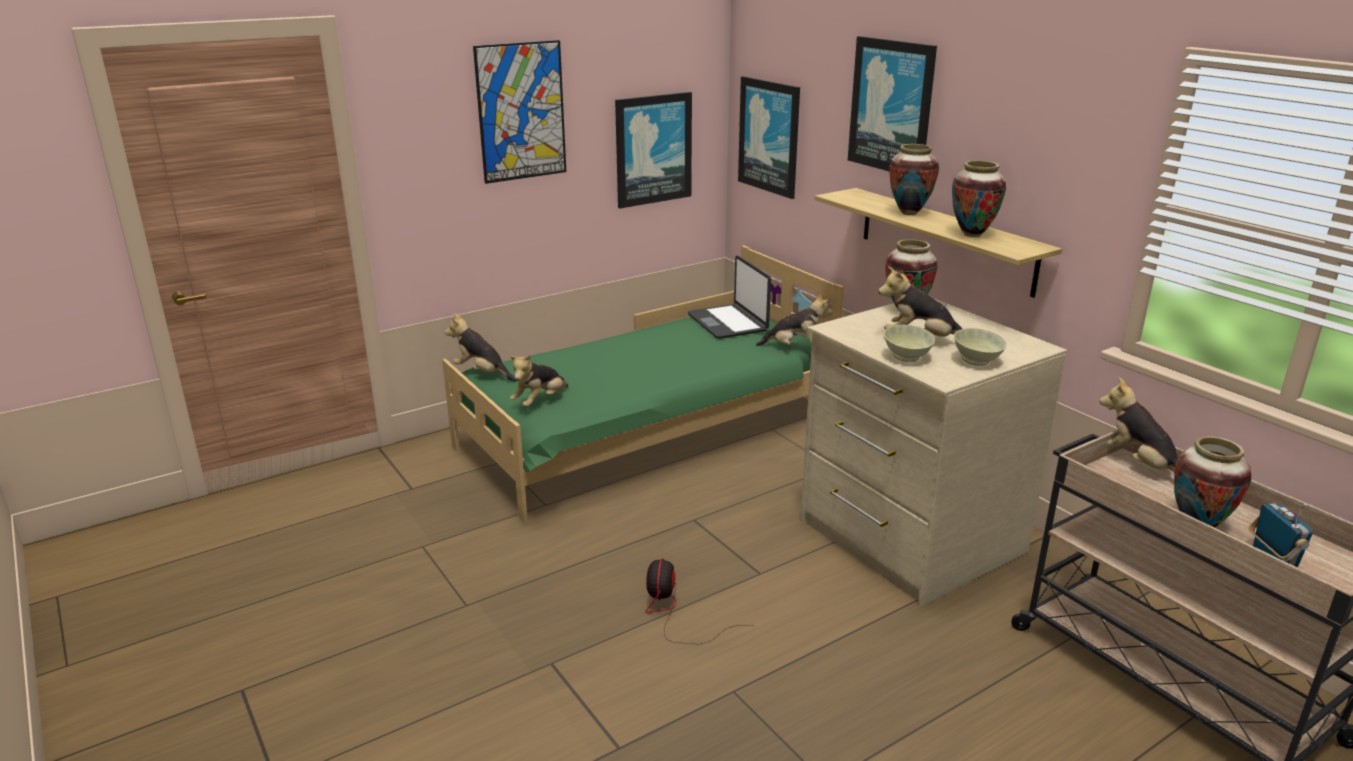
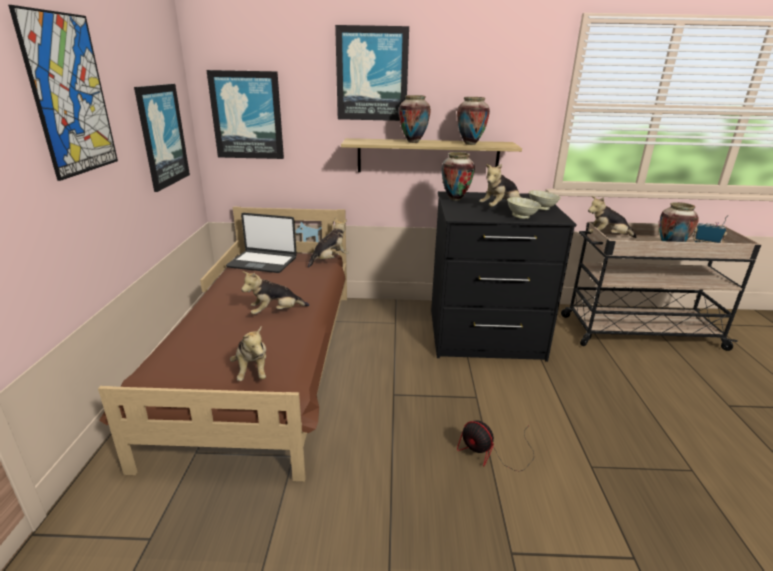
camera: 55 degrees left, 0 degrees up
(482, 373) = (149, 380): plush toy -> plush toy (275, 312)
(647, 433) = (267, 363): green bed -> brown bed
(908, 537) = (484, 335): beige dresser -> black dresser

